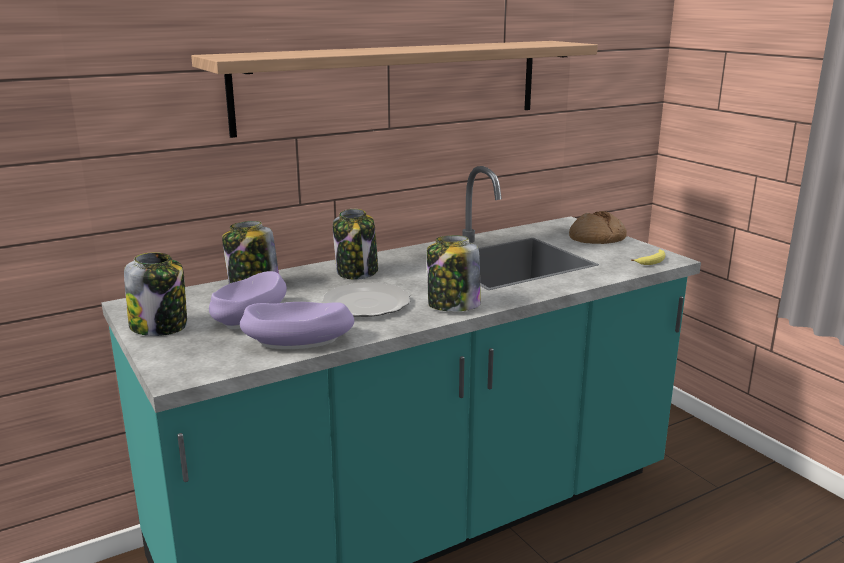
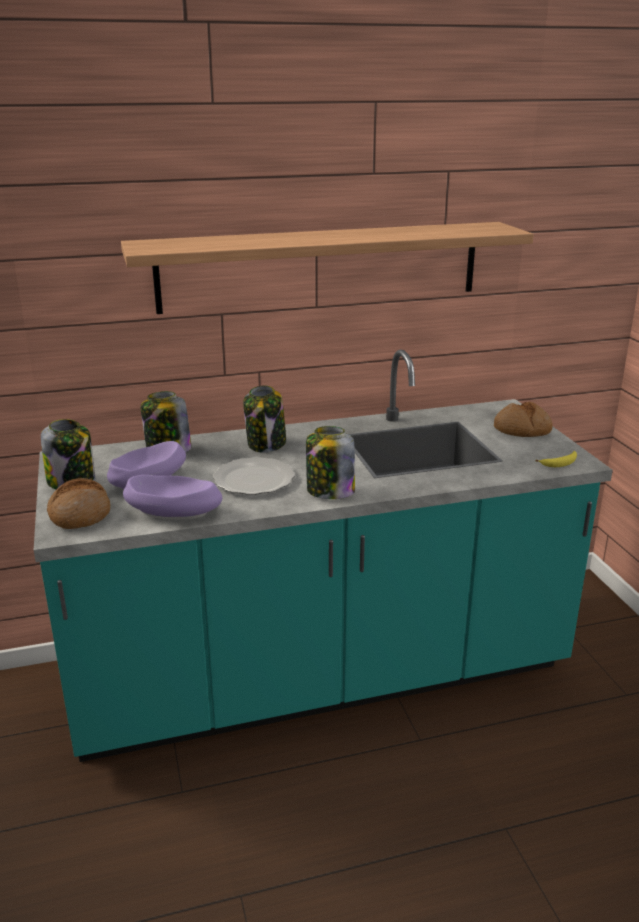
camera: 15 degrees right, 5 degrees up
(189, 356) = (80, 514): none -> bread

